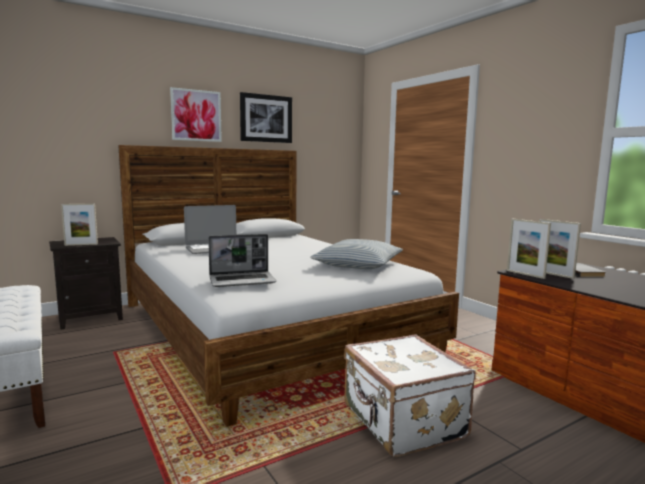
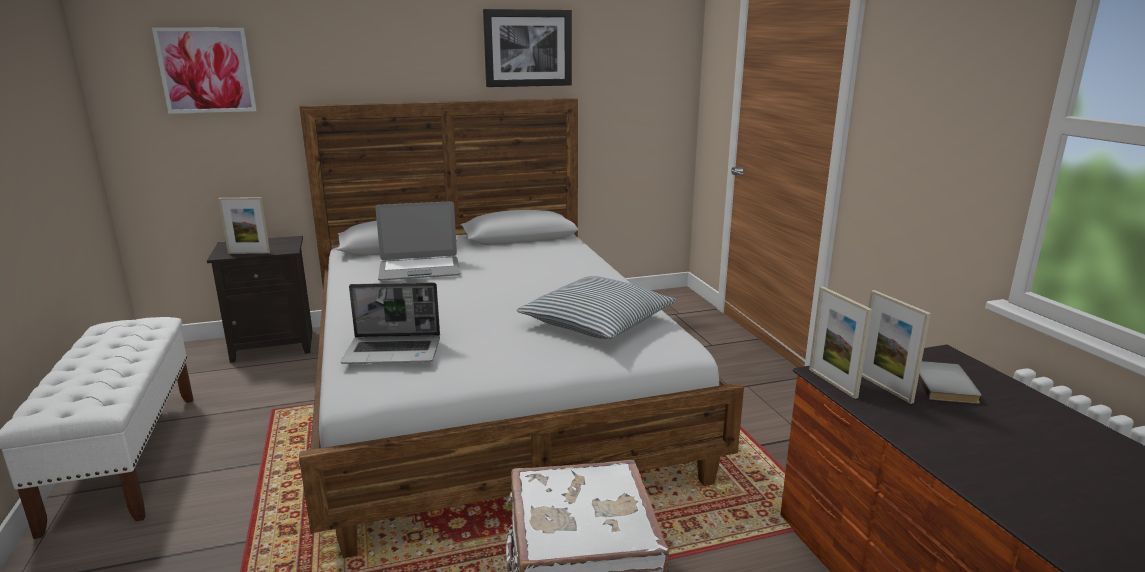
camera: 15 degrees right, 10 degrees up
(196, 115) = (414, 52): picture -> picture (206, 70)

